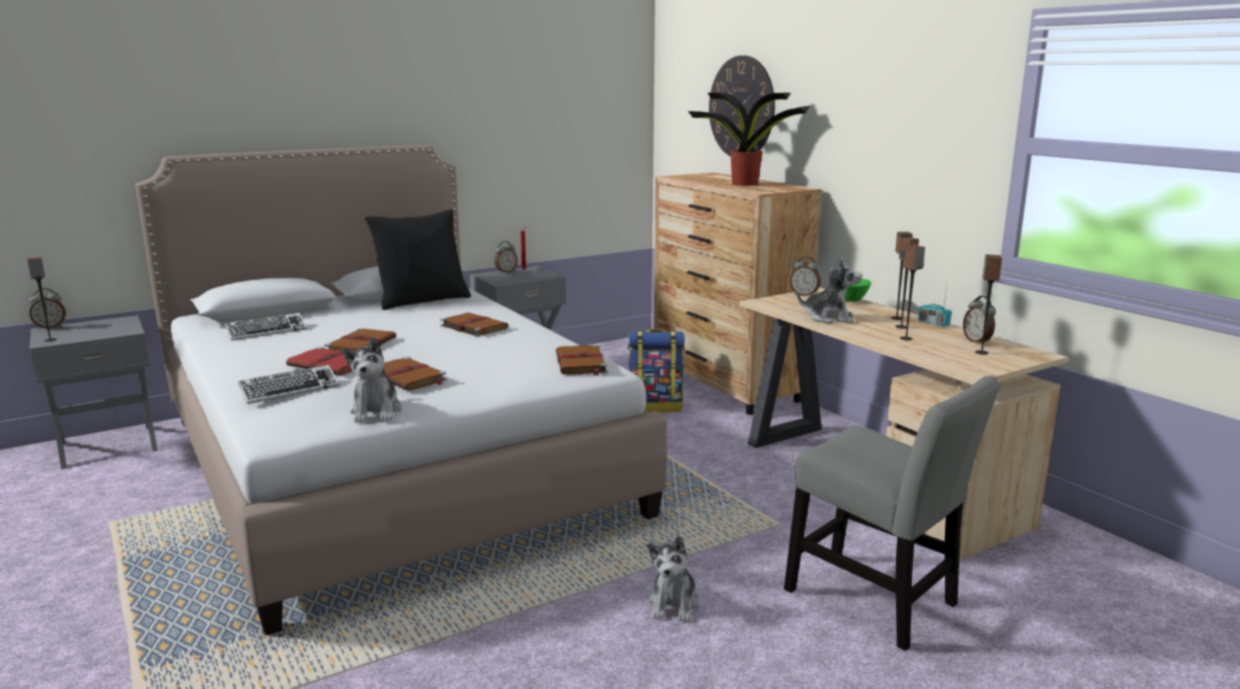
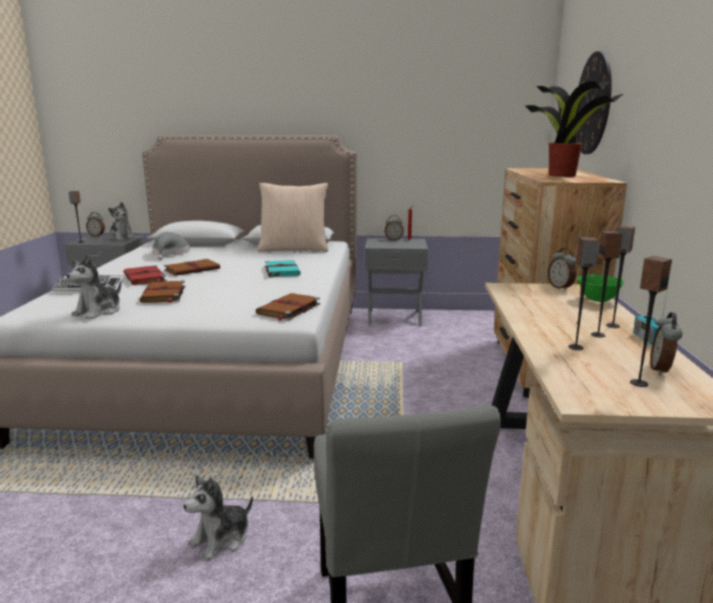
camera: 35 degrees right, 0 degrees up
(266, 331) = (170, 253): keyboard -> grey hat
(422, 300) = (294, 249): black pillow -> beige pillow
(473, 327) = (282, 270): brown book -> turquoise book
(655, 406) = (453, 368): backpack -> none
(829, 318) = (536, 312): plush toy -> plush toy (122, 237)

